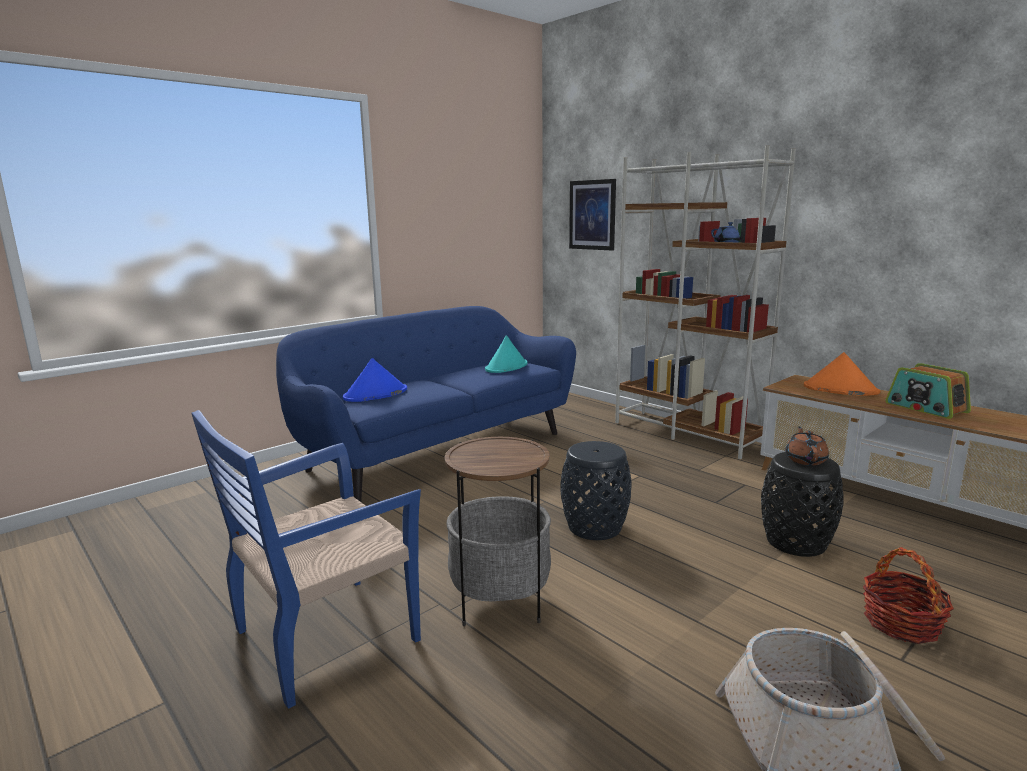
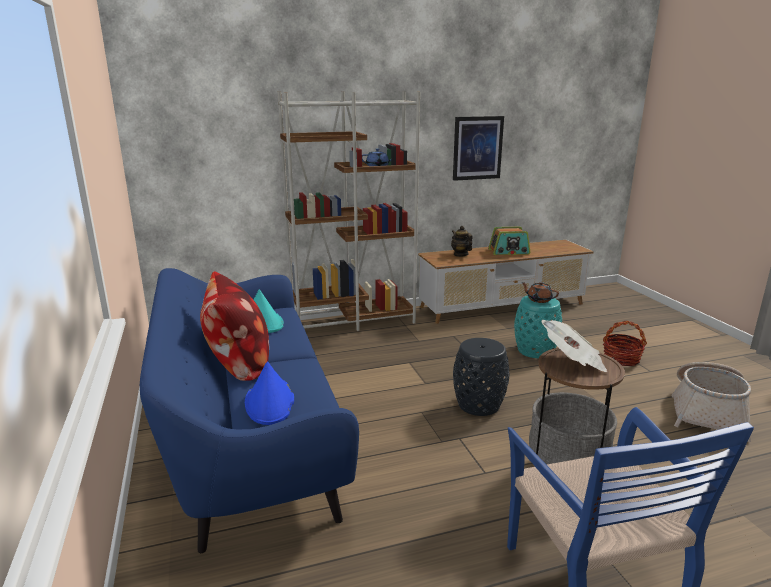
camera: 65 degrees left, 5 degrees up
(430, 378) = (238, 363): none -> pillow
(502, 450) = (573, 361): none -> newspaper
(592, 215) = (203, 145): picture -> picture (477, 148)
(795, 542) = (535, 351): black stool -> turquoise stool
(840, 389) = (460, 254): orange hat -> teapot

